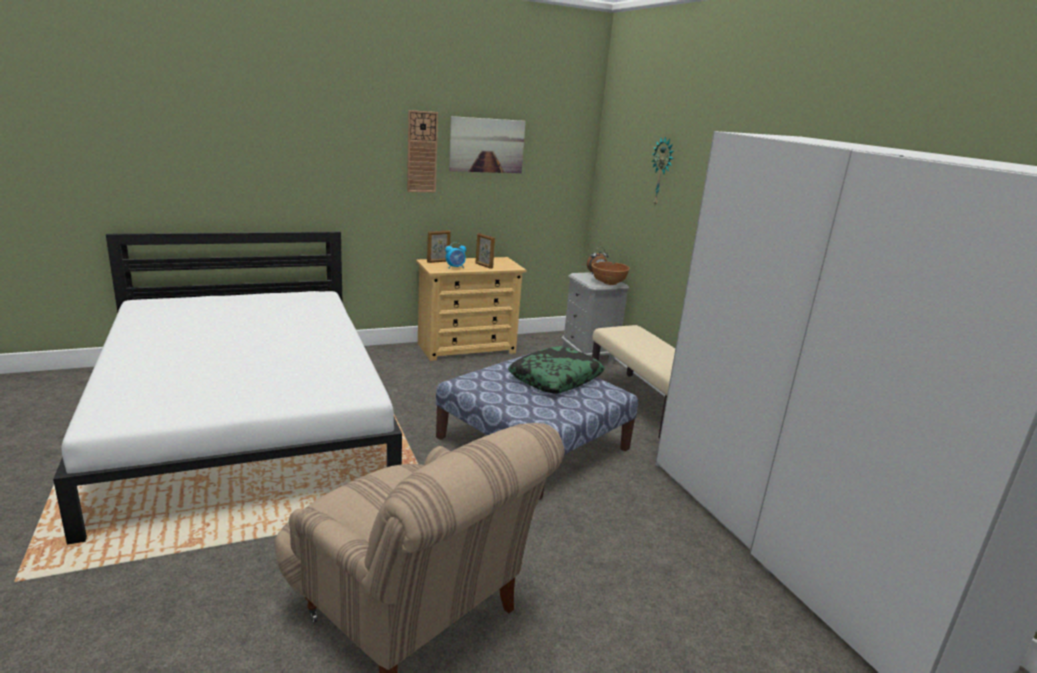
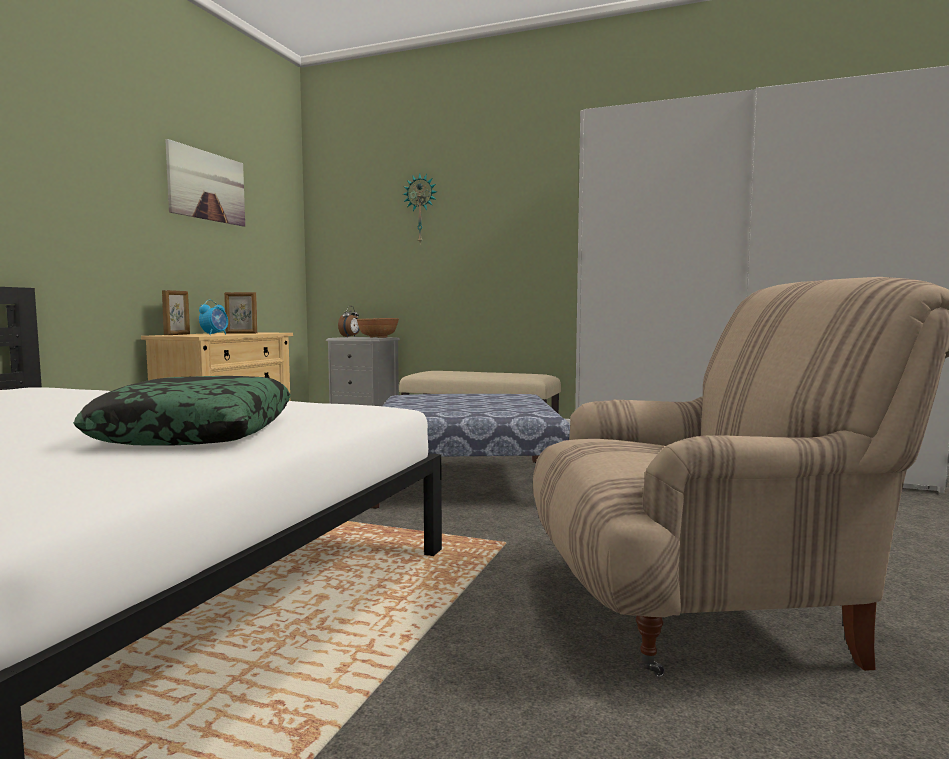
camera: 45 degrees left, 15 degrees down
(422, 152) = (135, 181): wall clock -> none
(555, 378) = (464, 398): pillow -> pillow (198, 432)

